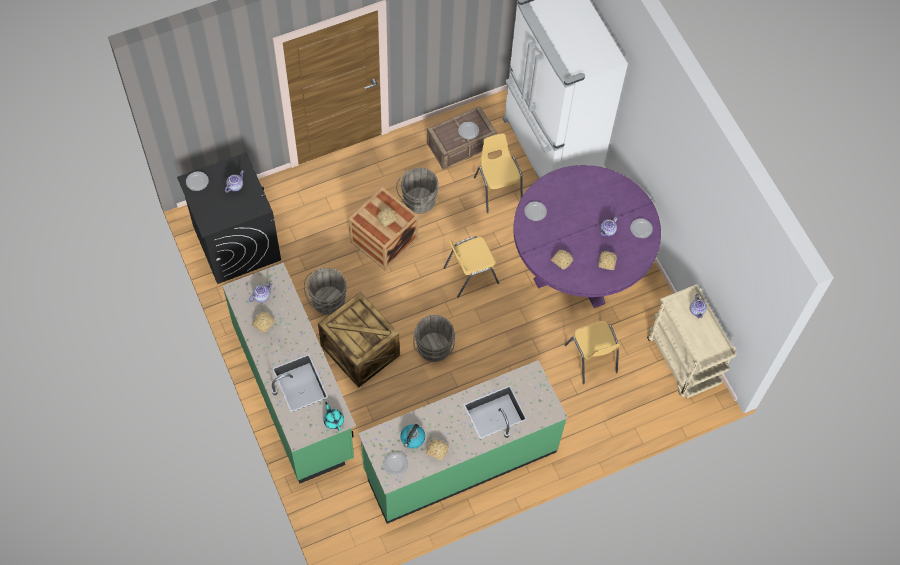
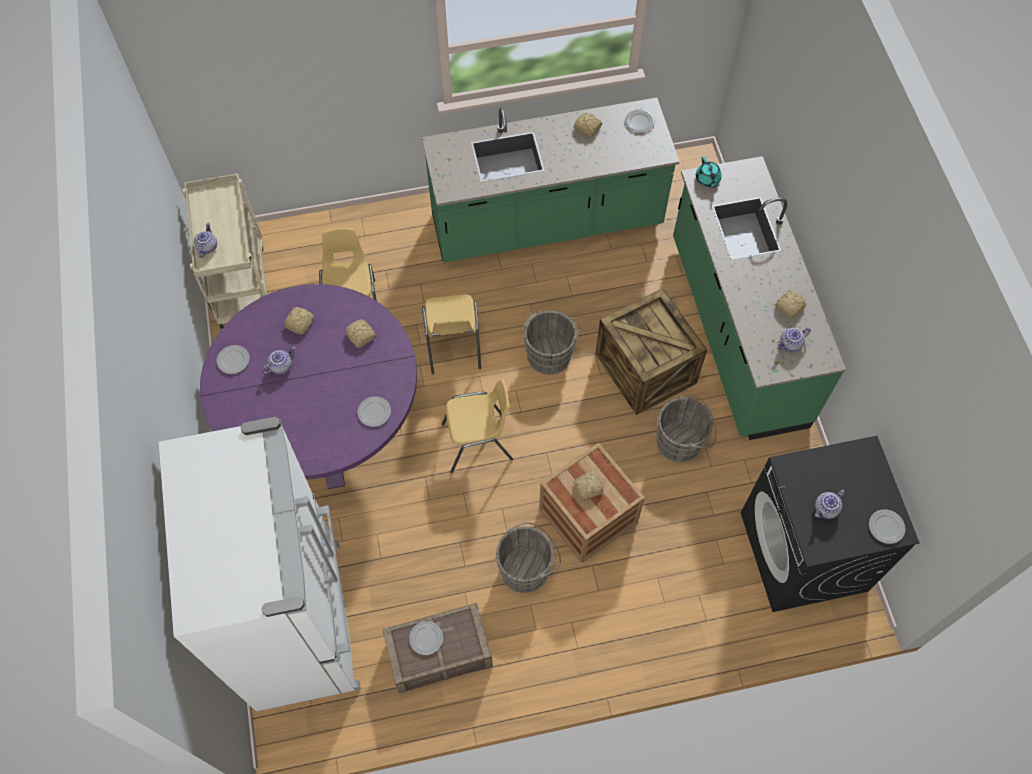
camera: 165 degrees left, 0 degrees up
(412, 439) = (614, 144): kettle -> none
(497, 189) = (404, 566): yellow chair -> yellow chair (453, 346)

